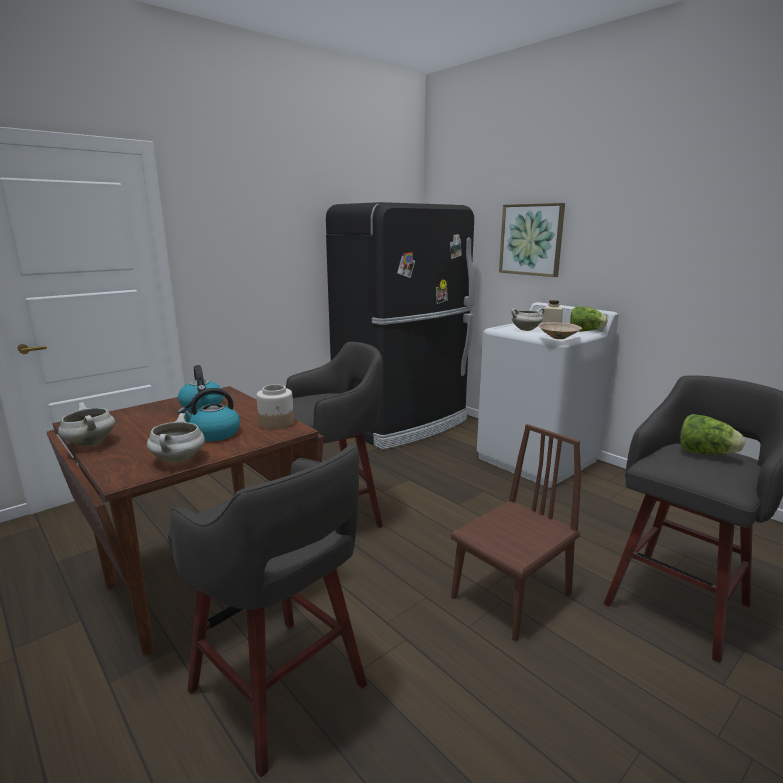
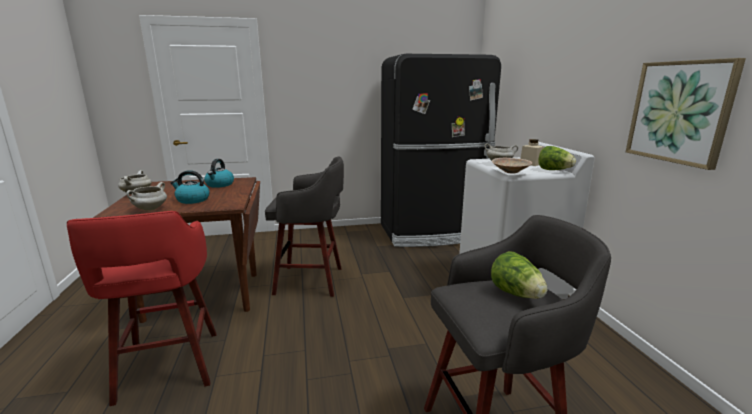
camera: 30 degrees right, 0 degrees up
(276, 423) = (232, 200): jar -> none
(281, 691) = (168, 368): grey stool -> red stool
(511, 596) = (360, 372): brown chair -> none
(531, 239) = (541, 84): picture -> picture (679, 112)

